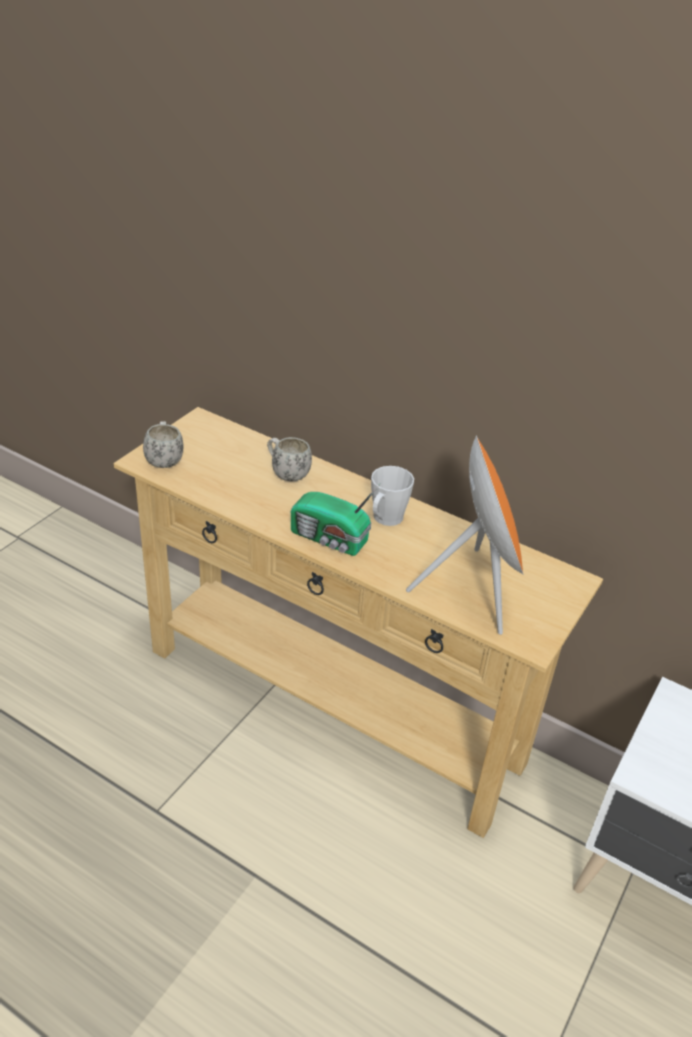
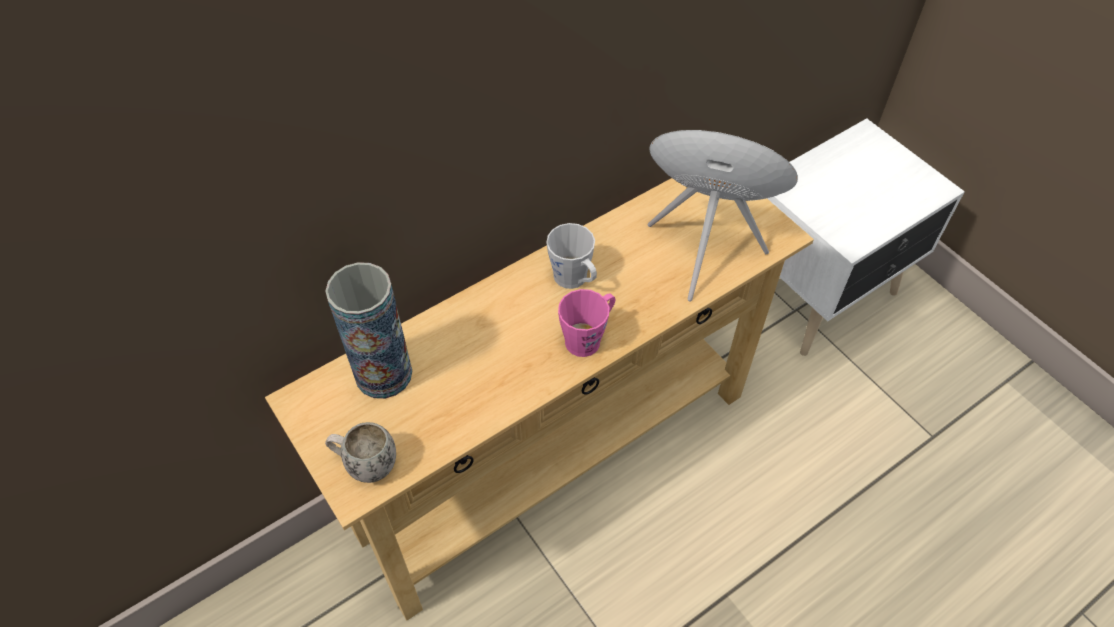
camera: 65 degrees left, 15 degrees up
(240, 448) = (383, 374): none -> vase
(286, 473) = (455, 342): white mug -> none
(330, 539) = (588, 338): radio -> pink mug

